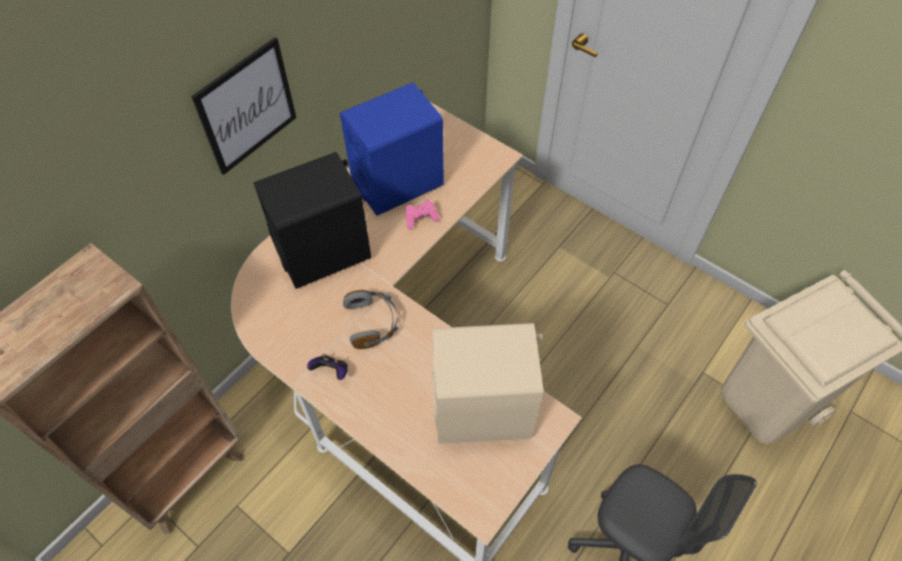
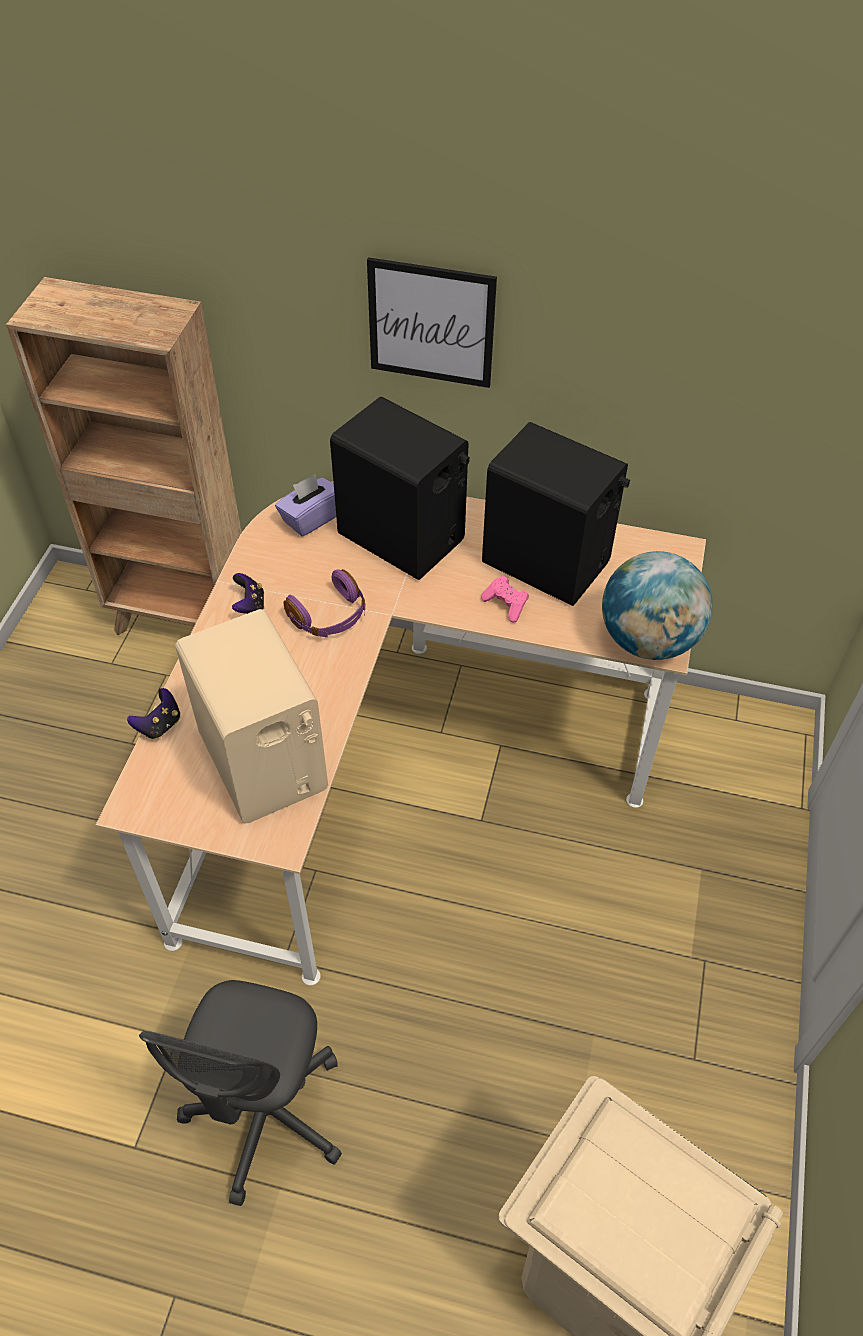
camera: 65 degrees right, 5 degrees down
(267, 301) = (311, 518): none -> purple tissue box
(372, 323) = (330, 617): grey headphones -> purple headphones
(397, 183) = (546, 562): blue speaker -> black speaker
(415, 471) = (160, 725): none -> game controller
(489, 161) = (647, 640): none -> globe

